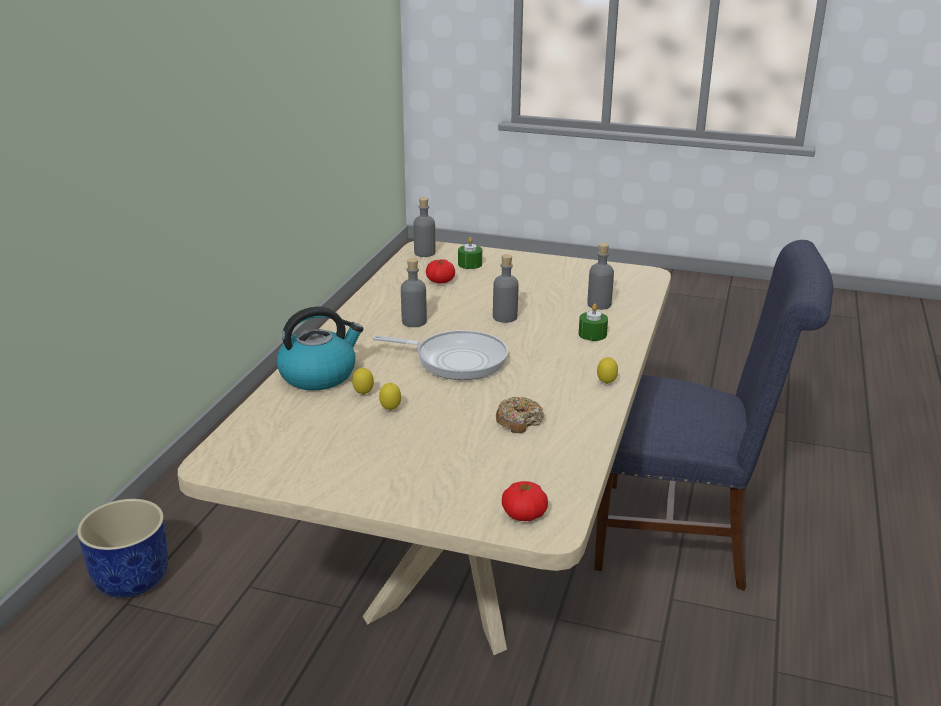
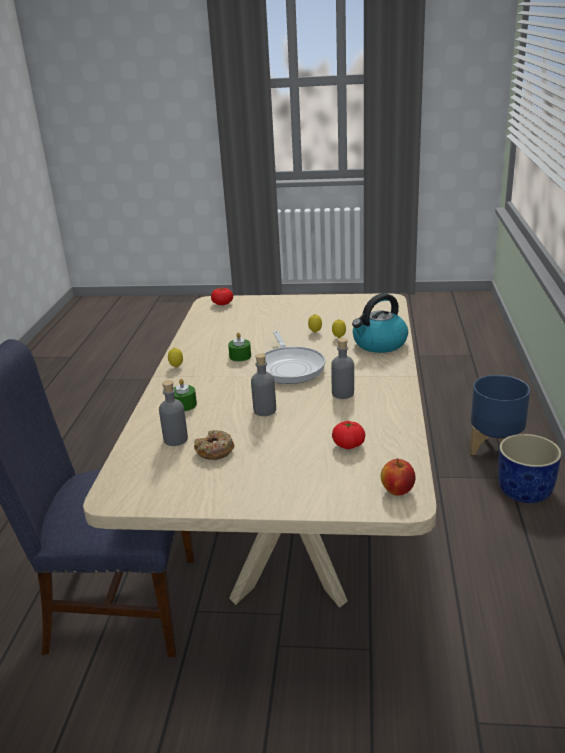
camera: 170 degrees right, 0 degrees up
(86, 657) = (495, 450): none -> blue planter
(424, 253) = (397, 490): grey bottle -> apple
(456, 360) = (290, 367): frying pan -> frying pan turned 105 degrees counterclockwise
(470, 264) = (330, 478): green candle -> green candle (240, 356)
(519, 421) = (233, 337): donut -> donut (215, 451)

